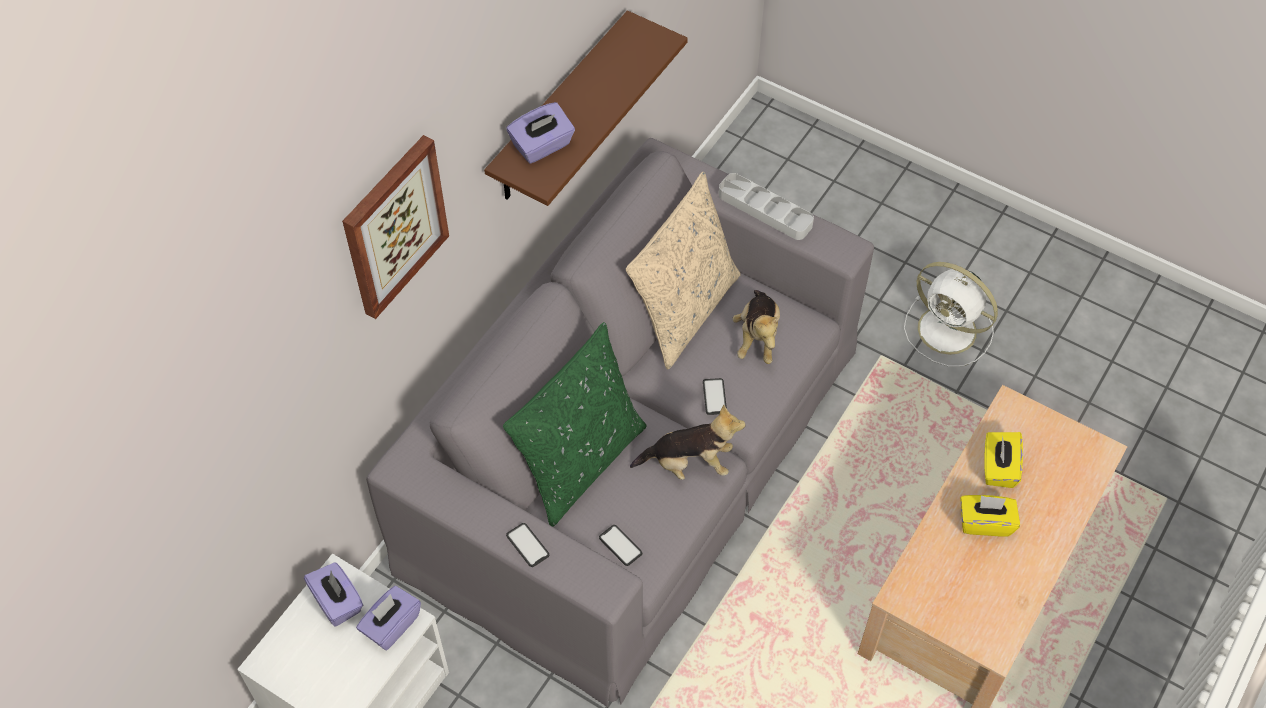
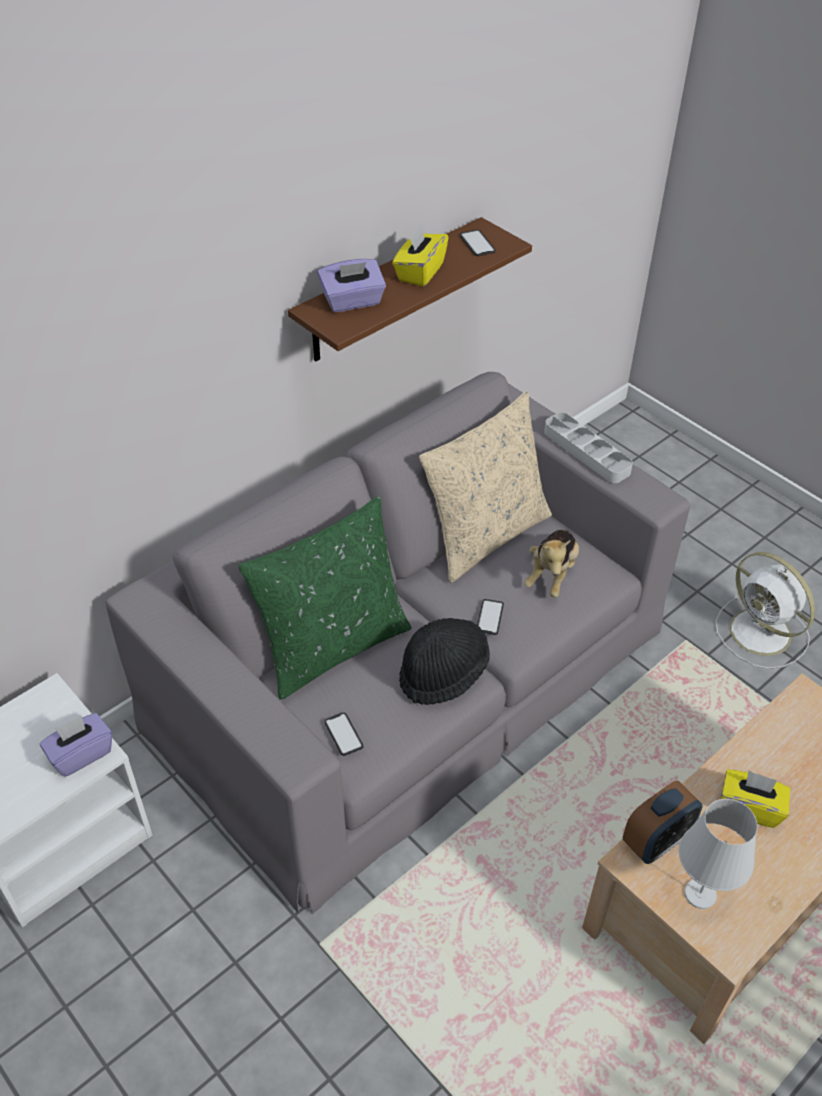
camera: 15 degrees right, 10 degrees down
(337, 602) = (40, 719): purple tissue box -> none
(393, 226) = (160, 316): picture -> none
(527, 545) = (233, 698): phone -> phone (477, 244)
(689, 463) = (443, 673): plush toy -> black hat
(915, 573) = (656, 841): none -> alarm clock
(962, 609) = (700, 894): none -> white table lamp
(998, 468) = (778, 754): yellow tissue box -> yellow tissue box (419, 272)

